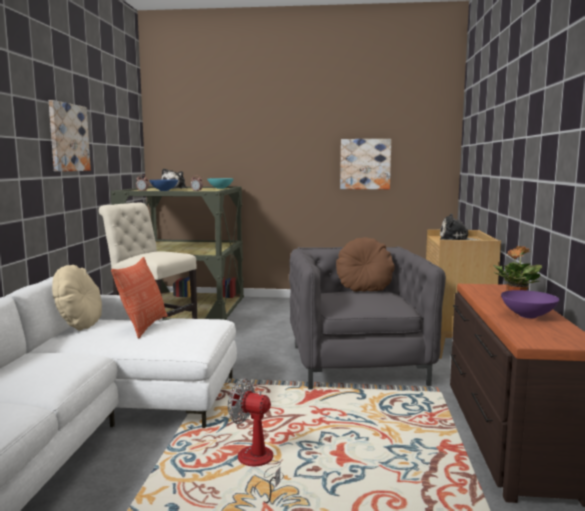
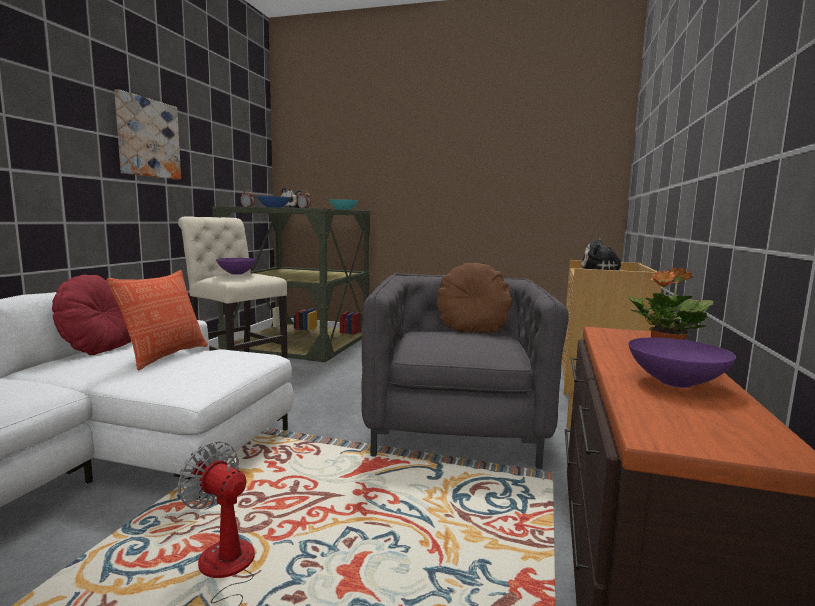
camera: 10 degrees right, 0 degrees up
(80, 326) = (99, 350): beige pillow -> red pillow
(154, 253) = (236, 273): none -> purple bowl
(365, 164) = (510, 186): picture -> none

